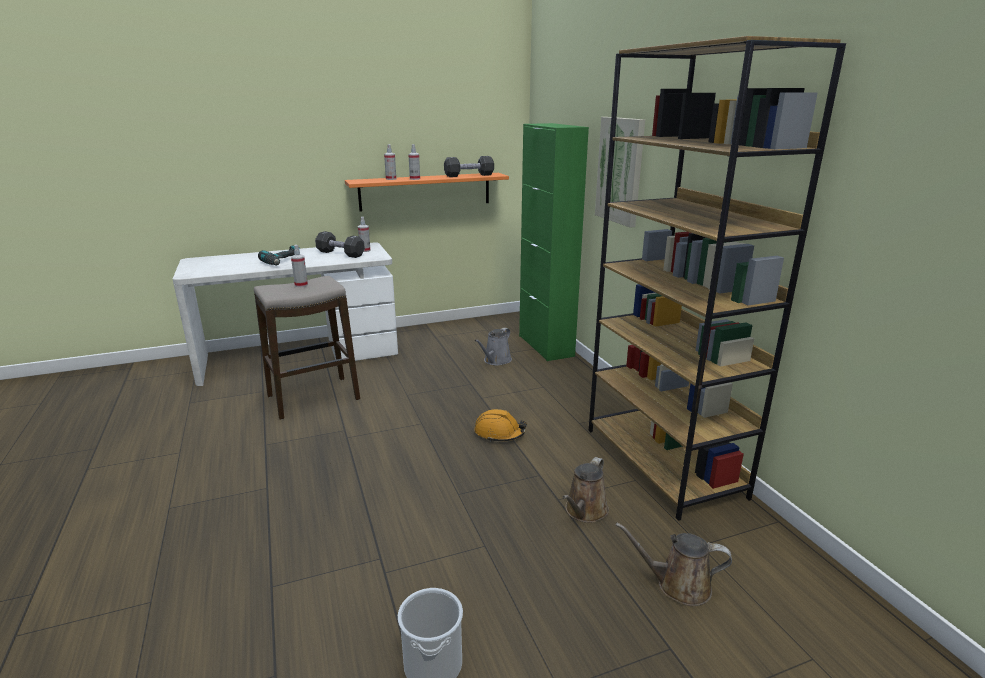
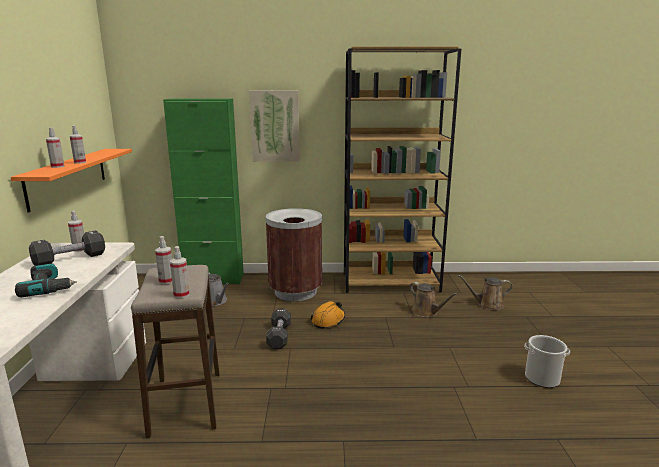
camera: 70 degrees left, 5 degrees down
(269, 293) = (181, 295): none -> spray bottle
(469, 175) = (103, 153): black dumbbell -> black dumbbell (279, 336)
(559, 396) = (295, 291): none -> brown trash can
(678, 585) = (487, 304): brown watering can -> brown watering can turned 60 degrees clockwise

